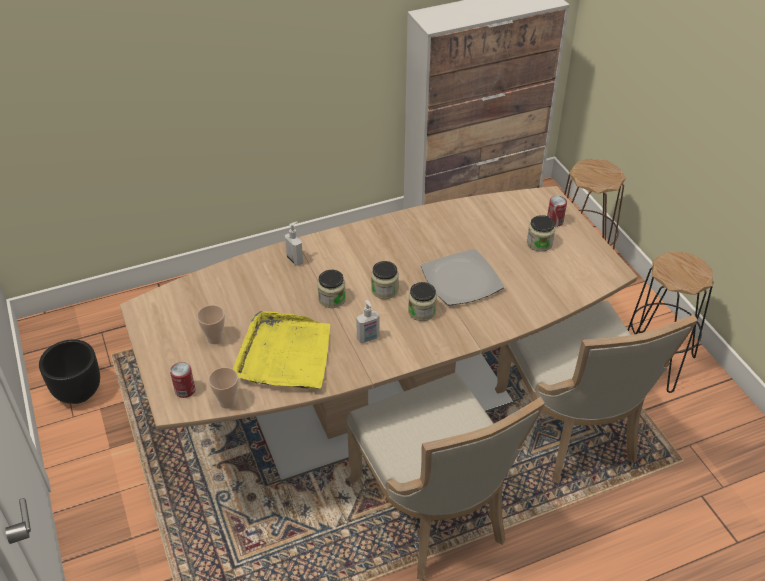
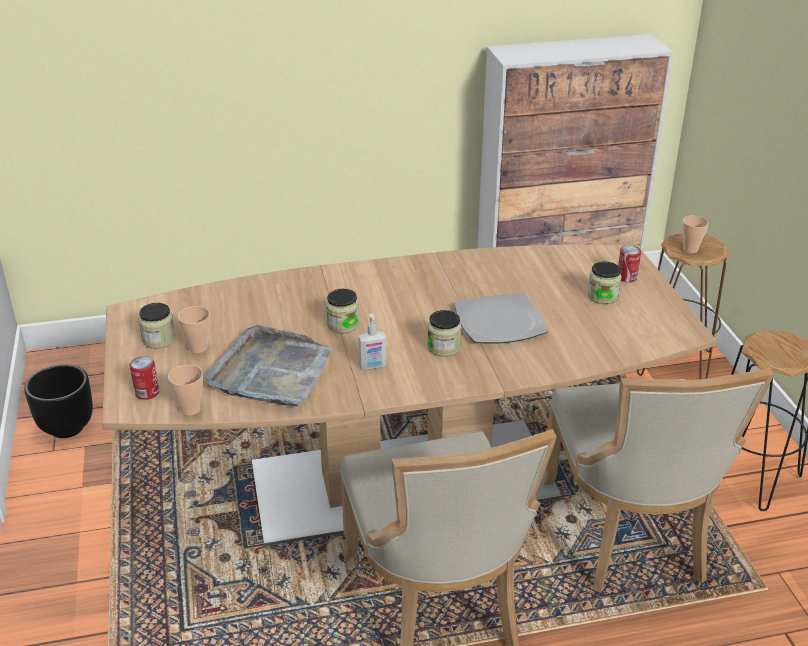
camera: 10 degrees right, 10 degrees down
(285, 355) = (271, 372): yellow tray -> grey tray
(295, 259) = (313, 284): soap dispenser -> none
(384, 290) = (406, 322): jar -> jar (159, 339)
(594, 177) = (690, 249): none -> cup

